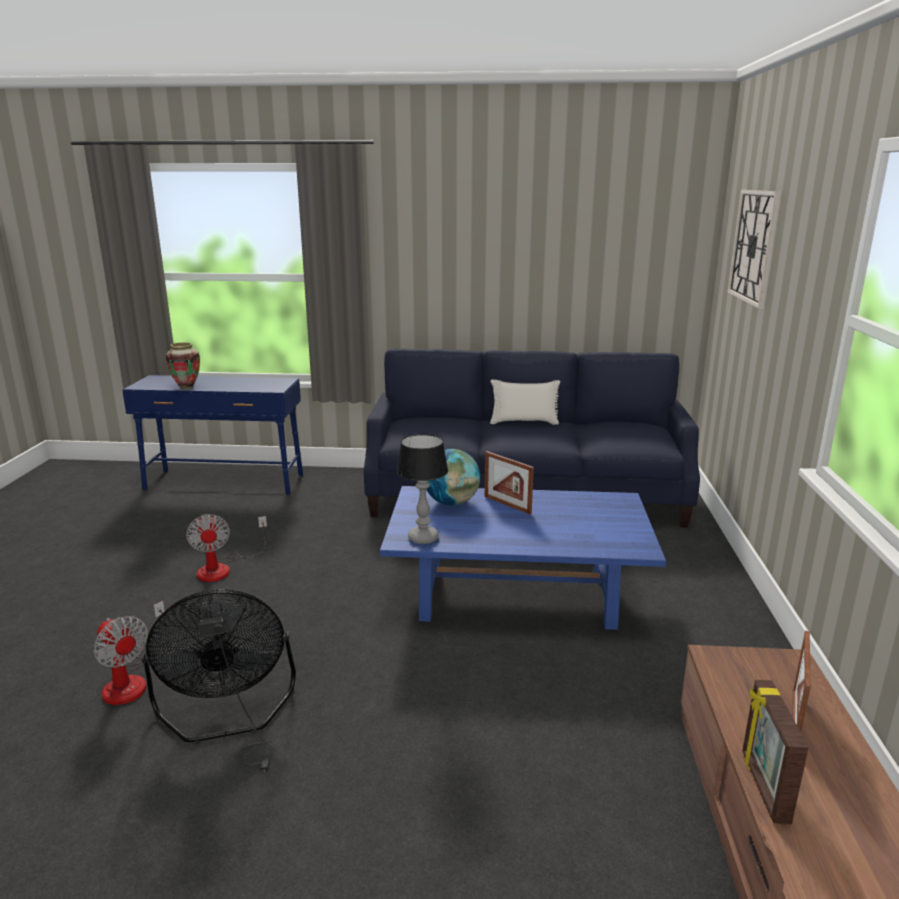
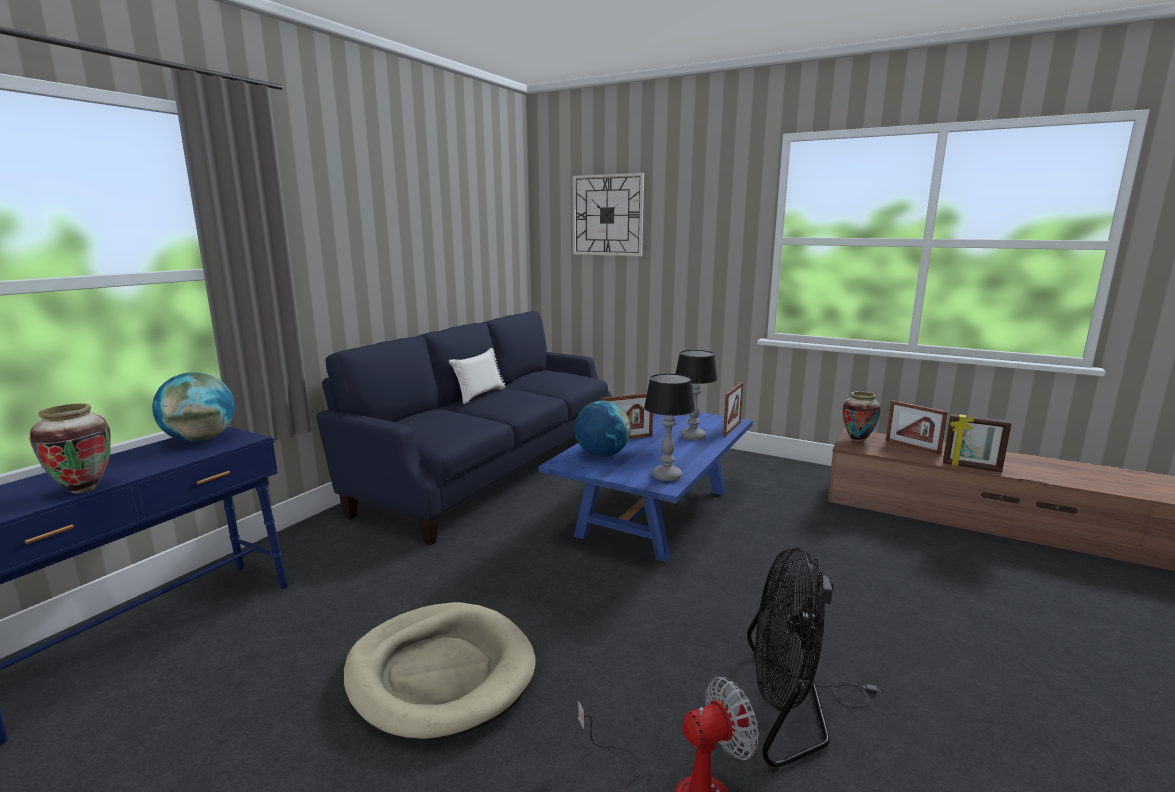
camera: 65 degrees left, 5 degrees down
(223, 568) = (440, 673): fan -> beige dog bed
(267, 382) = (200, 439): none -> globe
(553, 534) = (693, 436): none -> table lamp
(608, 551) = (732, 429): none -> picture frame
(757, 664) = (857, 440): none -> vase

